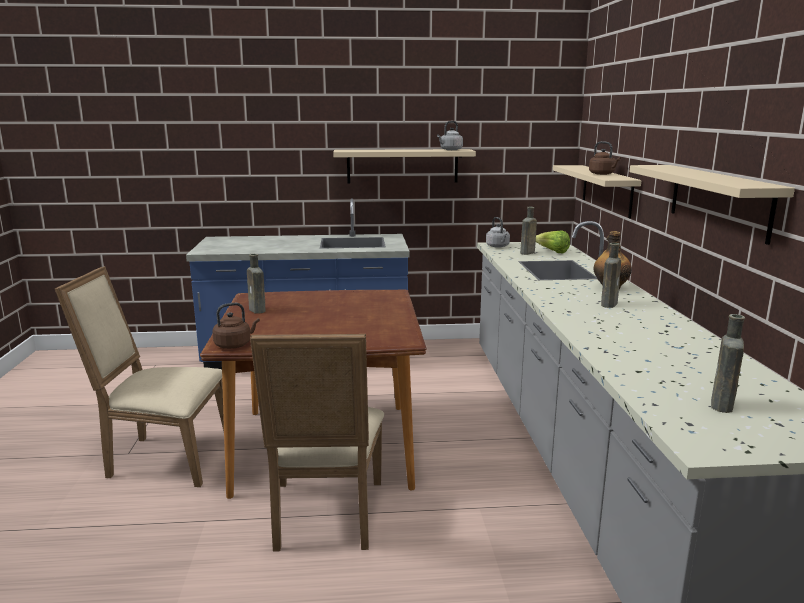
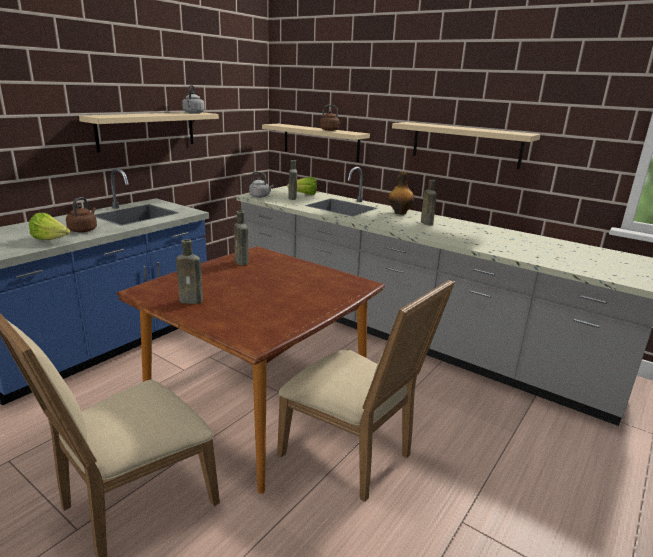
camera: 50 degrees left, 5 degrees up
(235, 345) = (264, 337): brown kettle -> brown kettle (84, 230)
(256, 249) = (51, 240): none -> lettuce
(722, 406) = (598, 262): brown bottle -> brown bottle (242, 262)

